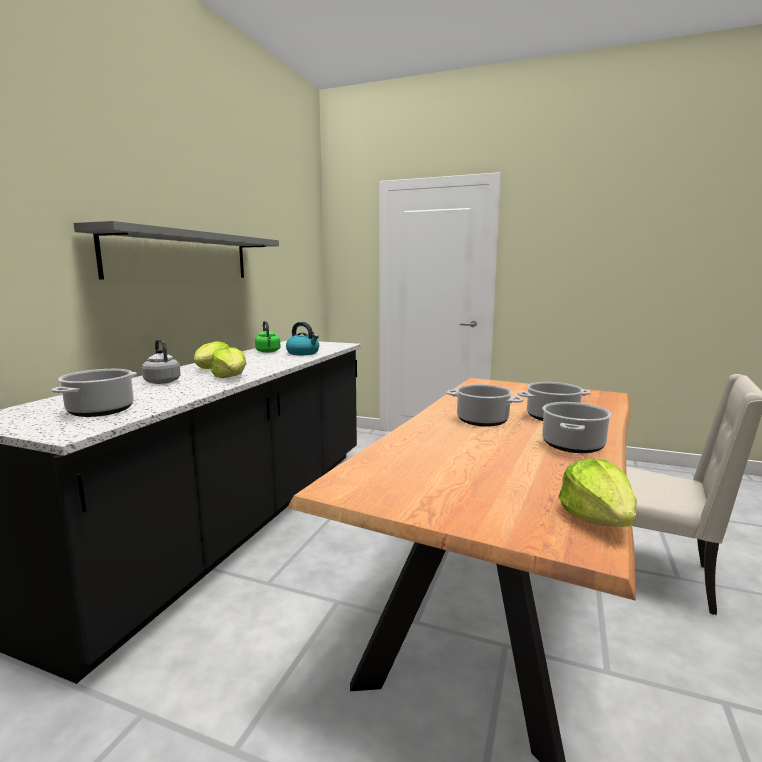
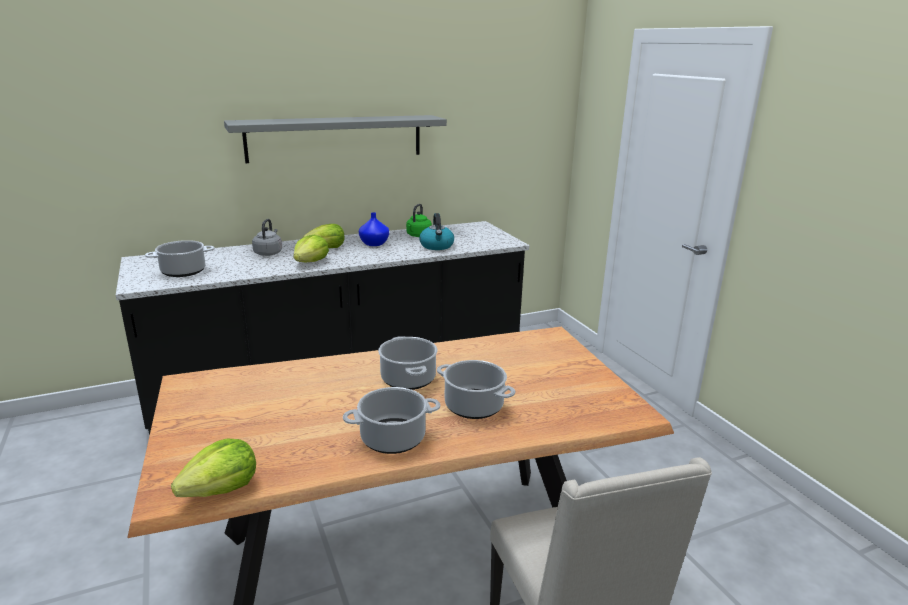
camera: 45 degrees right, 10 degrees up
(249, 360) = (374, 244): none -> blue vase

